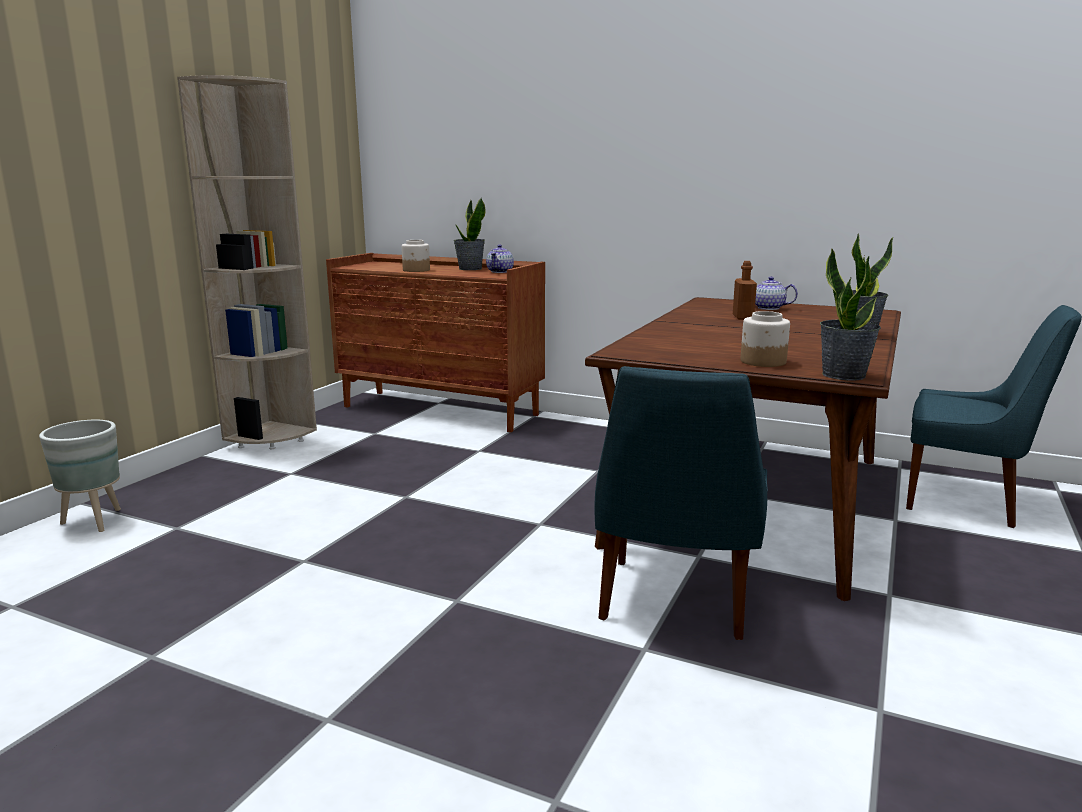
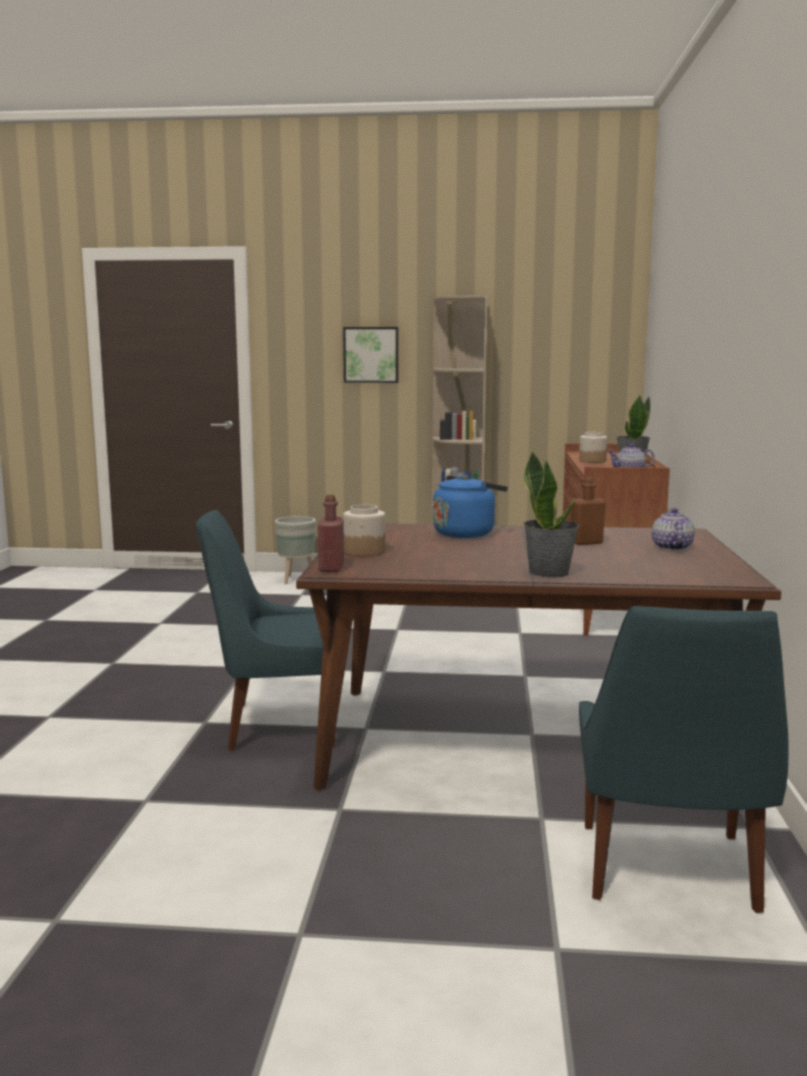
camera: 70 degrees right, 5 degrees down
(107, 155) = (371, 355): none -> picture
(686, 333) = (466, 533): none -> blue kettle
(844, 375) = (331, 568): potted plant -> red bottle

